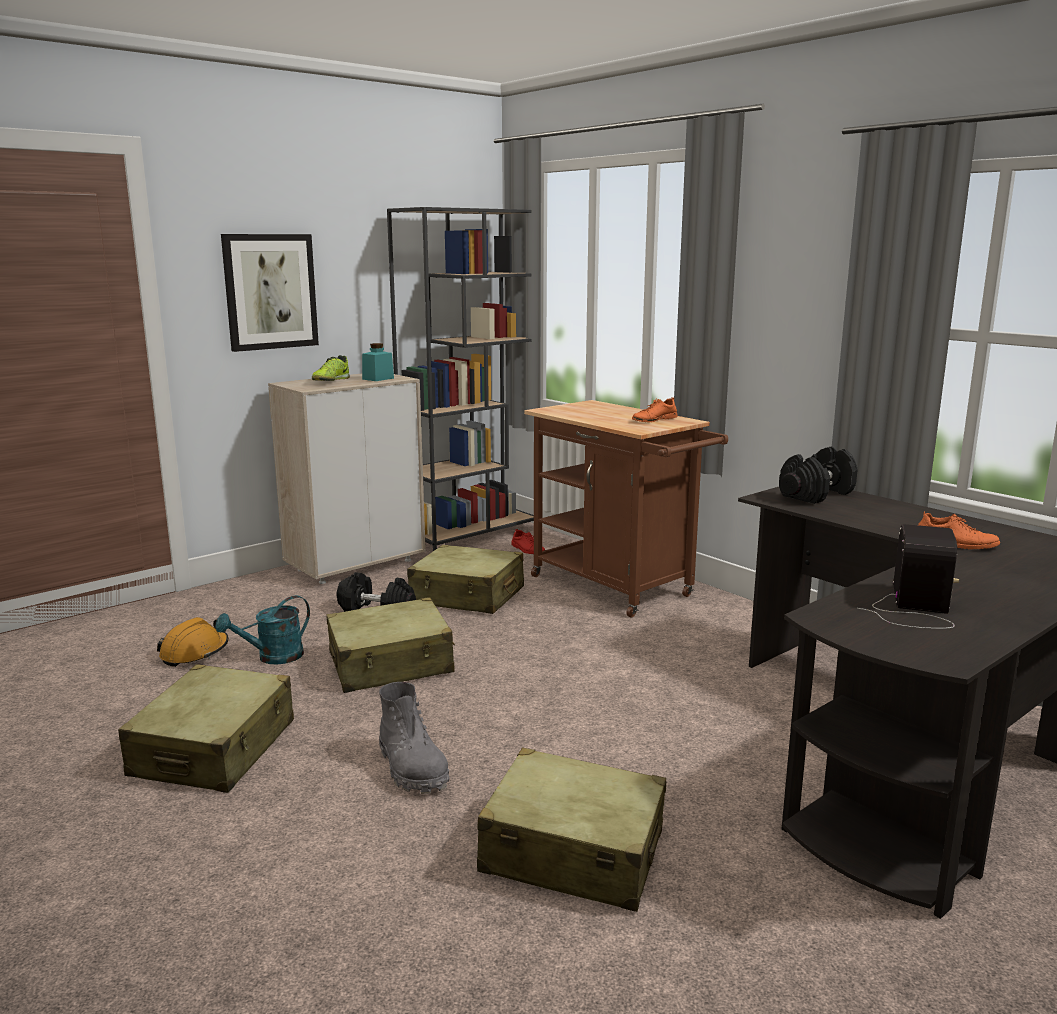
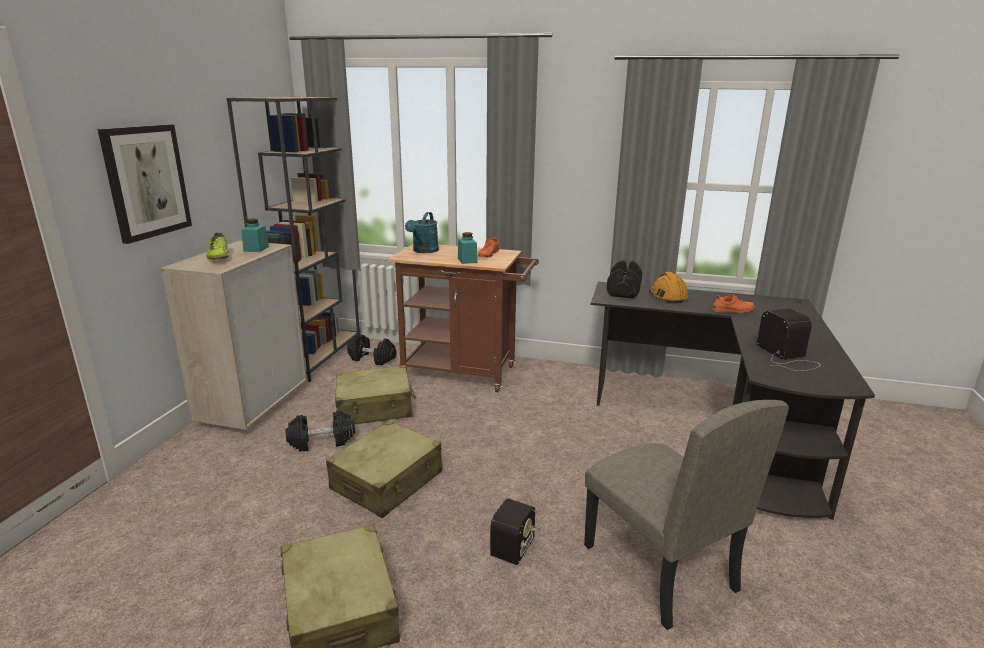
camera: 35 degrees left, 5 degrees up
(195, 652) = (207, 533): orange hard hat -> orange hard hat (668, 296)
(273, 657) = (286, 511): turquoise watering can -> turquoise watering can (424, 251)
(412, 768) = (502, 556): grey boot -> radio
(528, 549) = (372, 359): red shoe -> black dumbbell
(573, 852) = (658, 567): beige suitcase -> beige chair
(612, 422) = (467, 260): none -> turquoise jar

